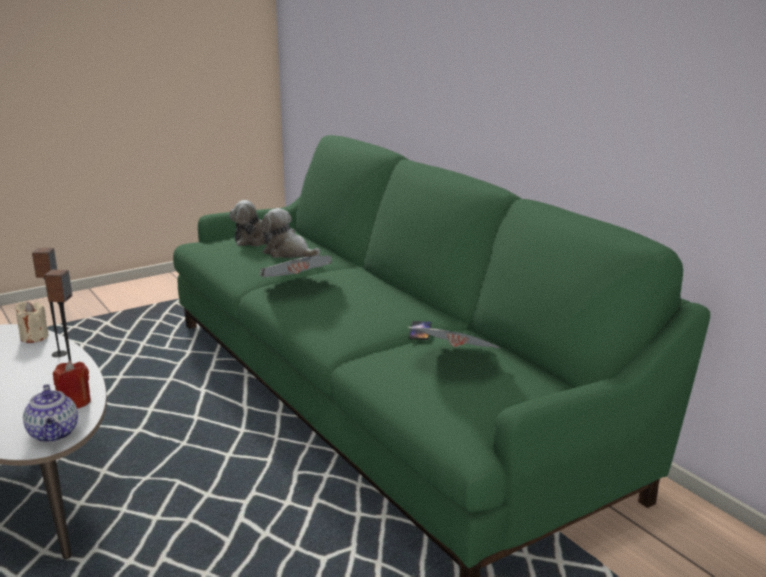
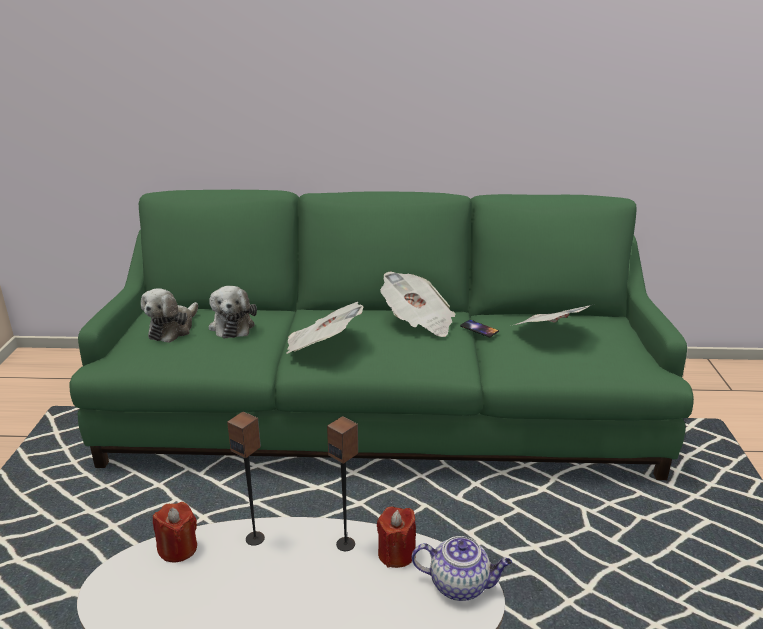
camera: 55 degrees left, 5 degrees up
(34, 337) = (178, 549): beige candle -> red candle
(288, 253) = (232, 325): plush toy -> plush toy turned 75 degrees counterclockwise
(387, 303) = (418, 322): none -> newspaper

